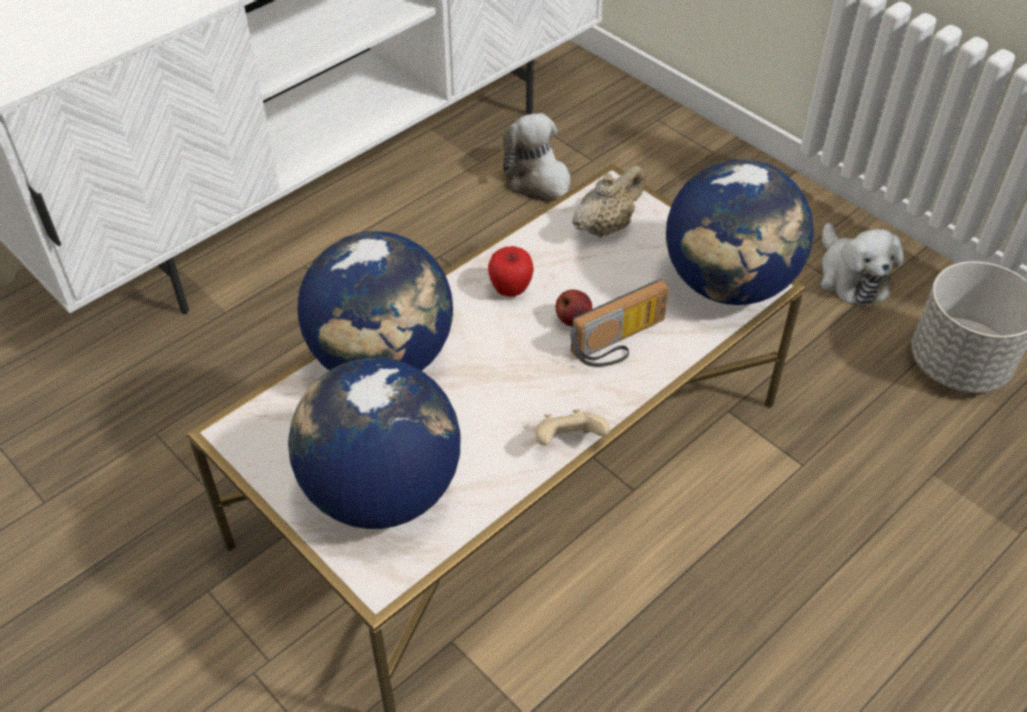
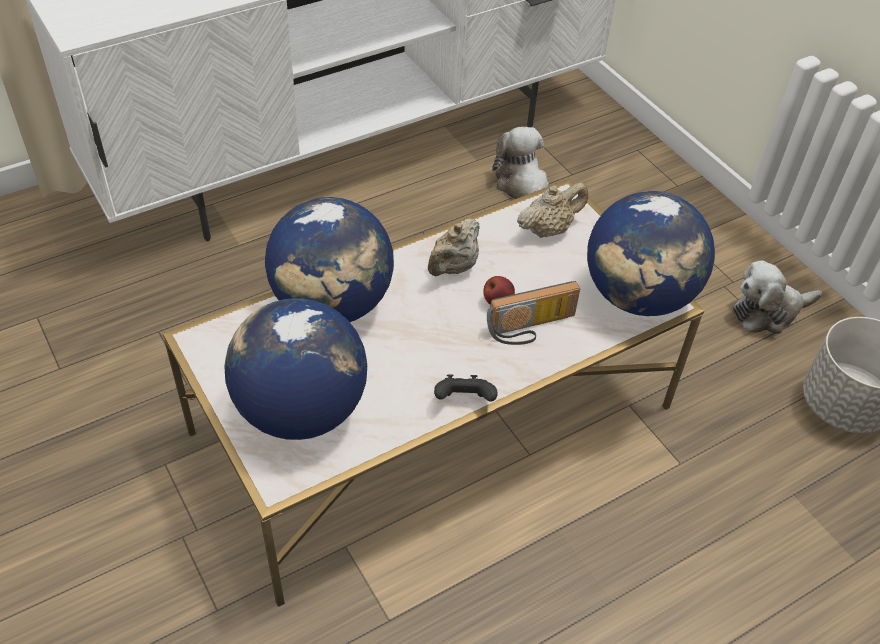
camera: 10 degrees right, 0 degrees up
(510, 290) = (453, 267): apple -> beige teapot
(568, 441) = (464, 401): beige game controller -> black game controller
(850, 276) = (768, 312): plush toy -> plush toy turned 75 degrees clockwise

